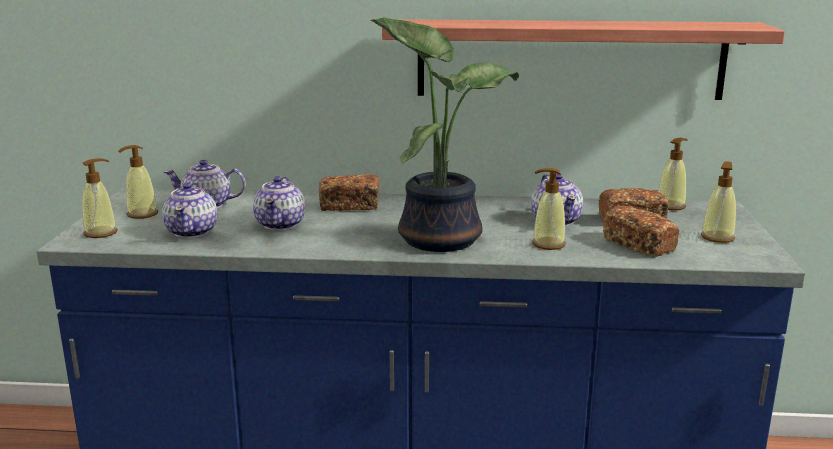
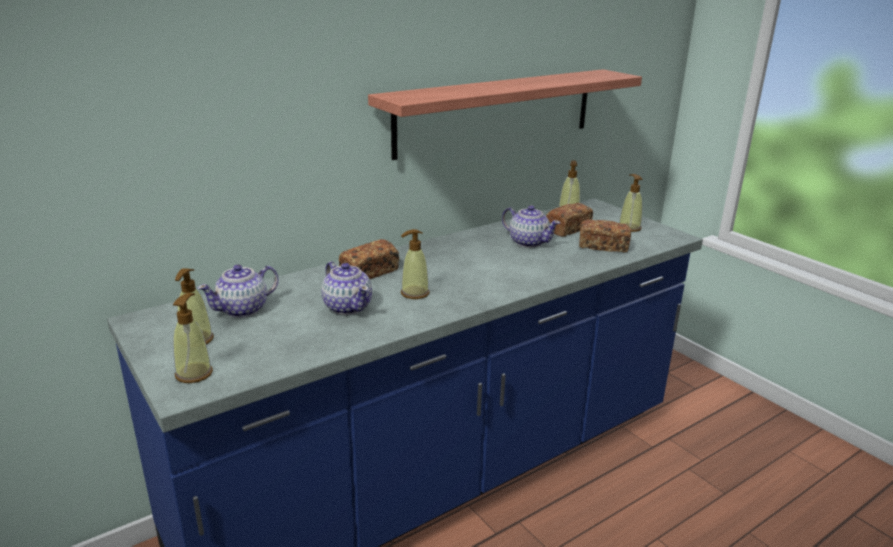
camera: 40 degrees left, 5 degrees up
(192, 231) = (284, 340): teapot -> none
(439, 237) = (484, 279): potted plant -> none
(548, 244) = (557, 262): soap dispenser -> soap dispenser (414, 293)

